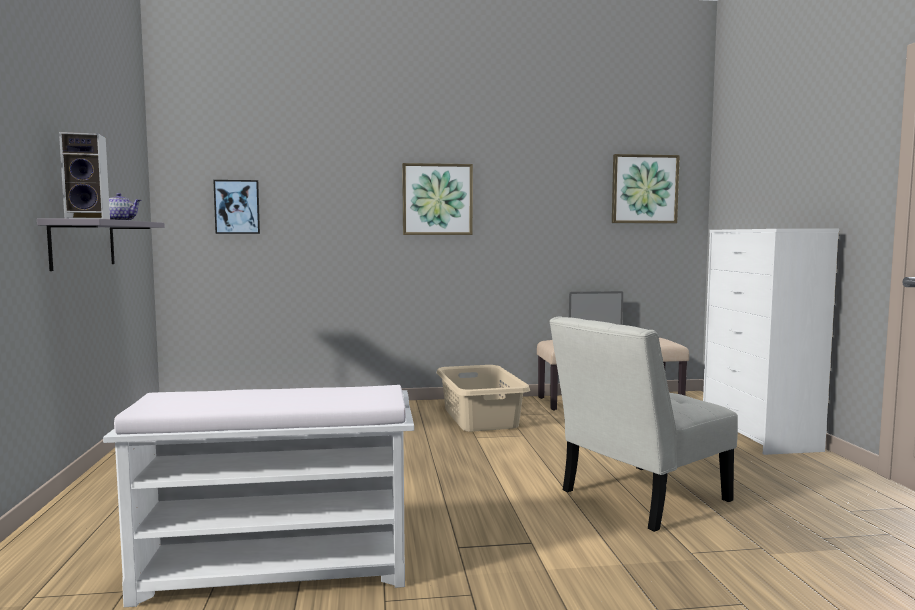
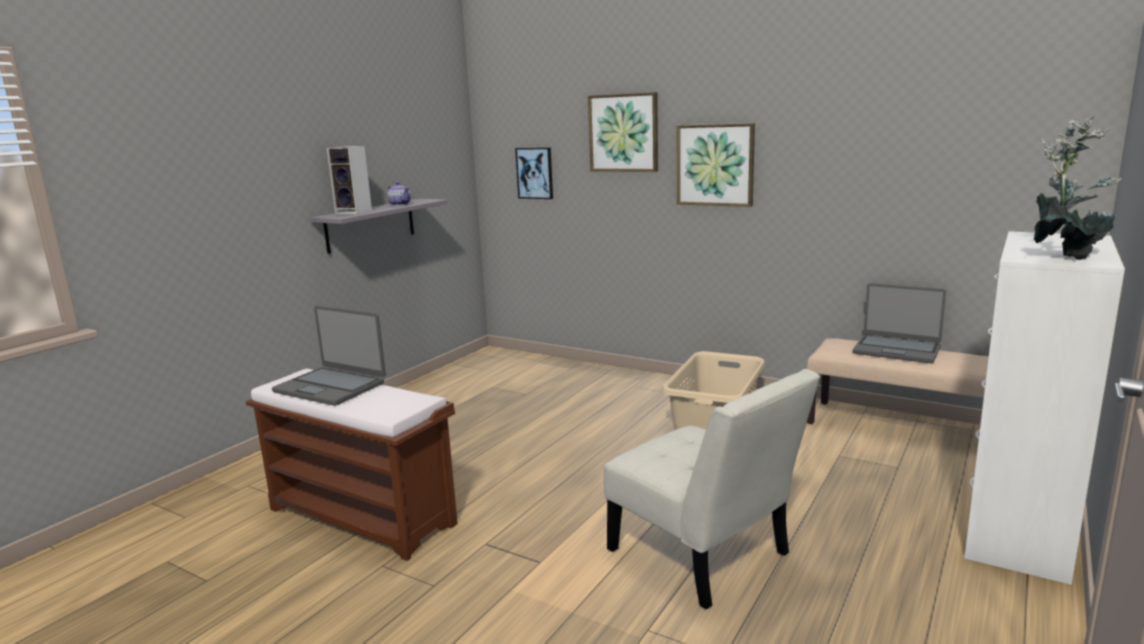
camera: 40 degrees right, 10 degrees up
(238, 397) = (331, 387): none -> laptop
(278, 570) = (363, 516): white bench -> brown bench
(638, 498) = (704, 557): white chair -> white chair turned 135 degrees counterclockwise
(644, 189) = (998, 148): picture -> picture (624, 133)
(793, 228) = (1065, 256): none -> potted plant

